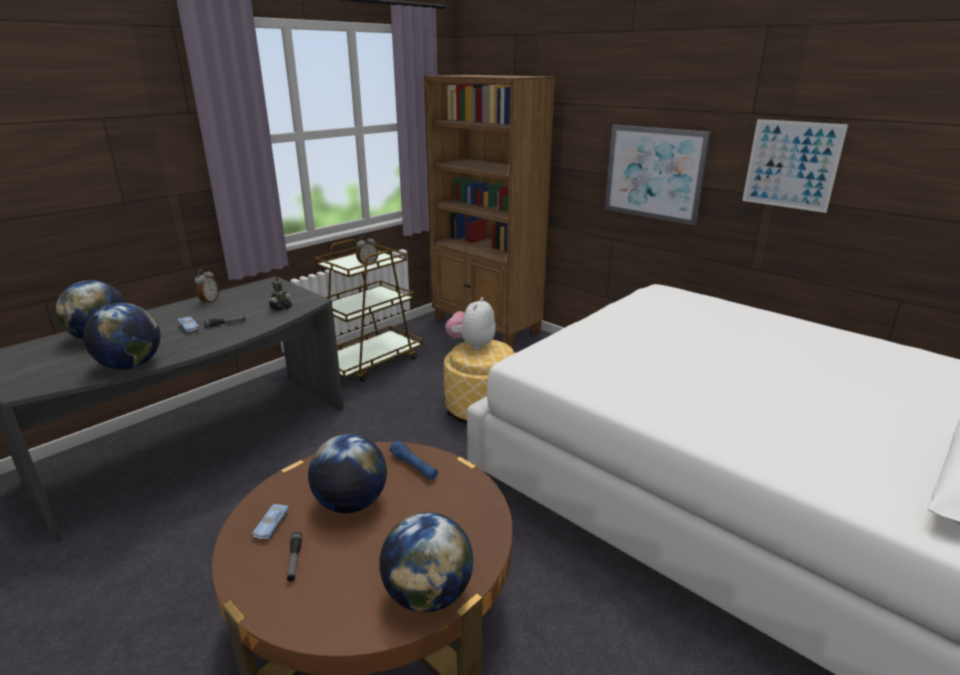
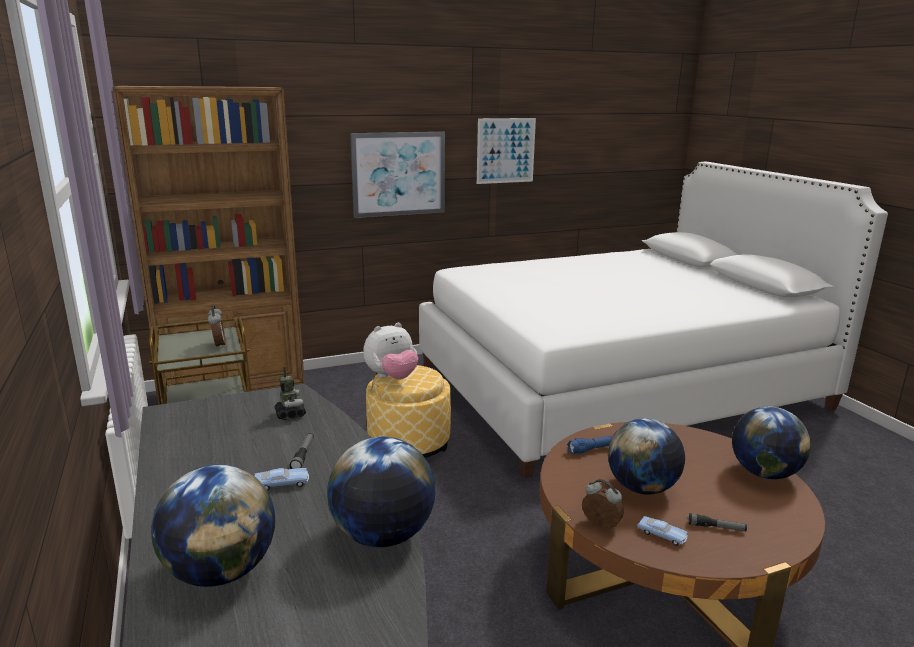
camera: 65 degrees left, 5 degrees down
(209, 301) = (182, 464): alarm clock -> alarm clock (600, 526)
(472, 345) = (392, 377): plush toy -> plush toy turned 75 degrees counterclockwise

